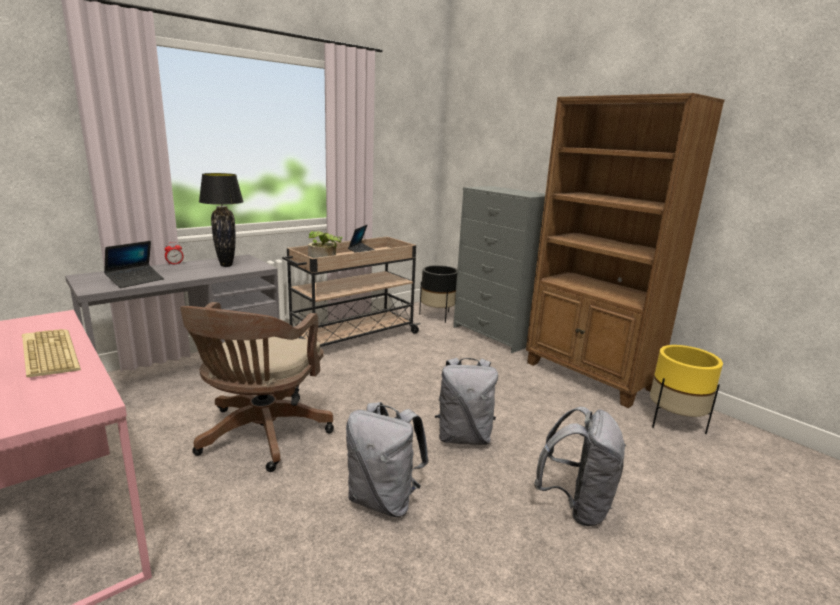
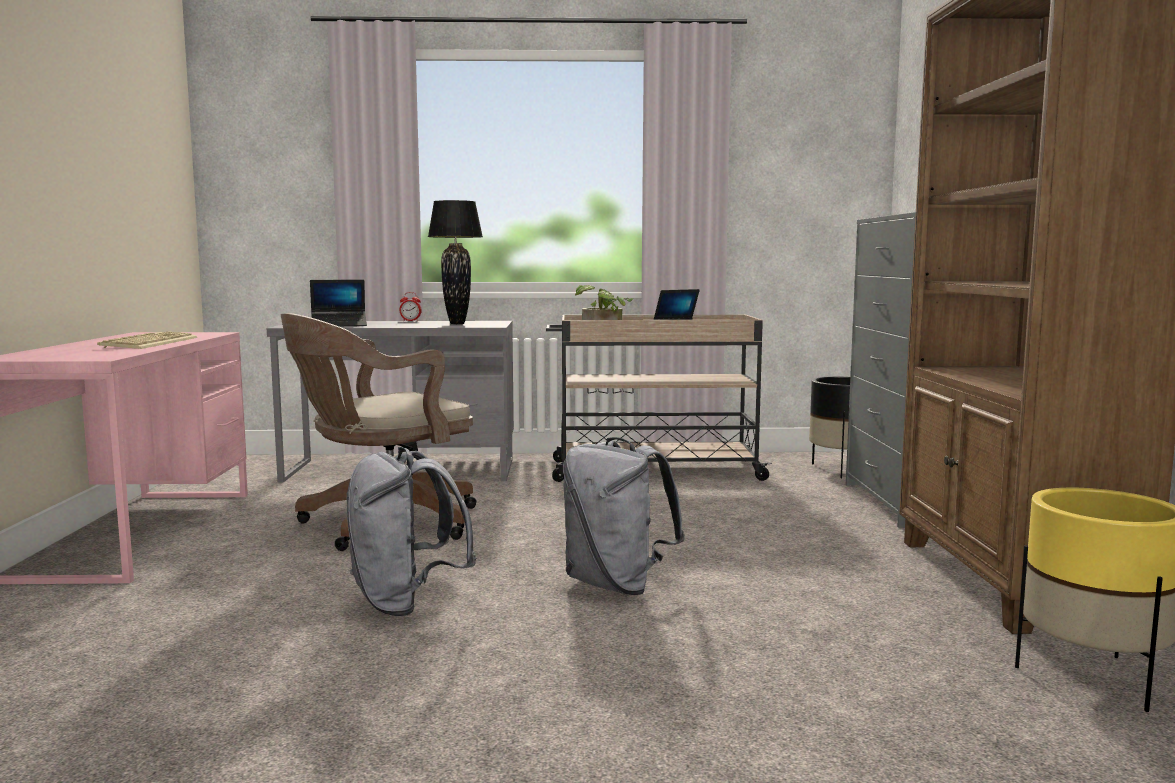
camera: 40 degrees right, 10 degrees down
(576, 505) = (645, 690): grey backpack -> none

